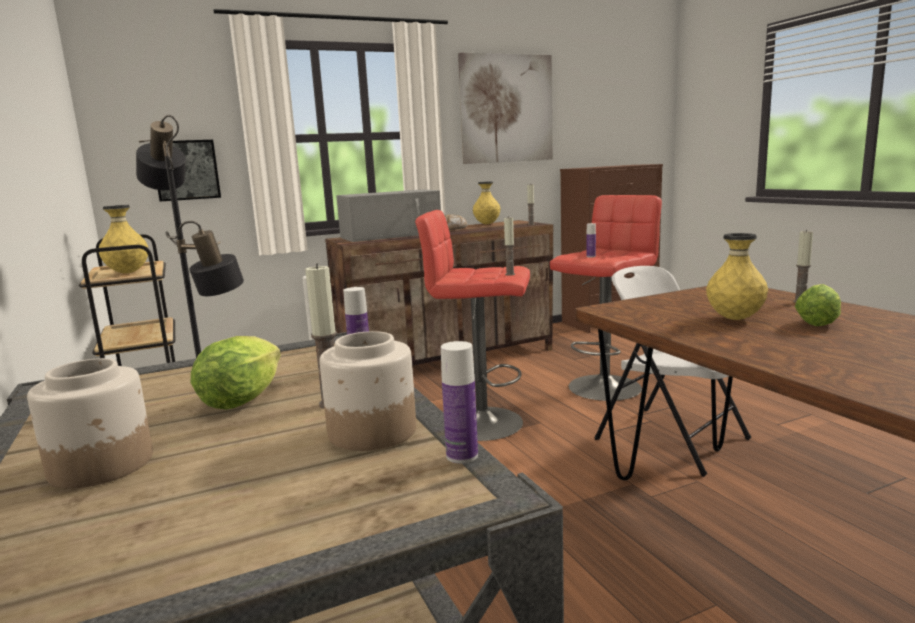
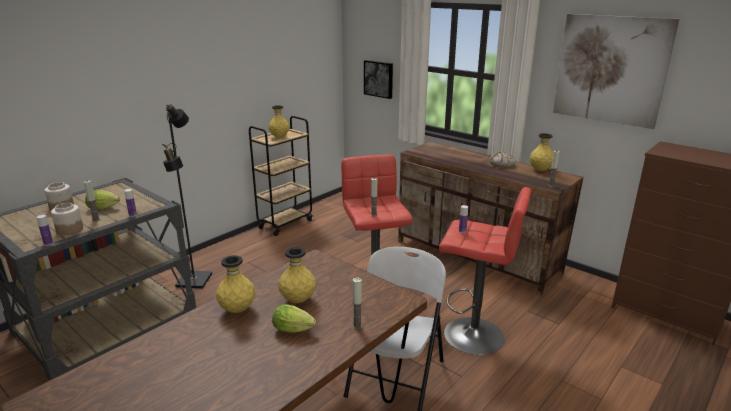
camera: 65 degrees right, 10 degrees up
(392, 235) = (455, 154): grey microwave -> none
(765, 345) = (237, 310): none -> yellow vase

